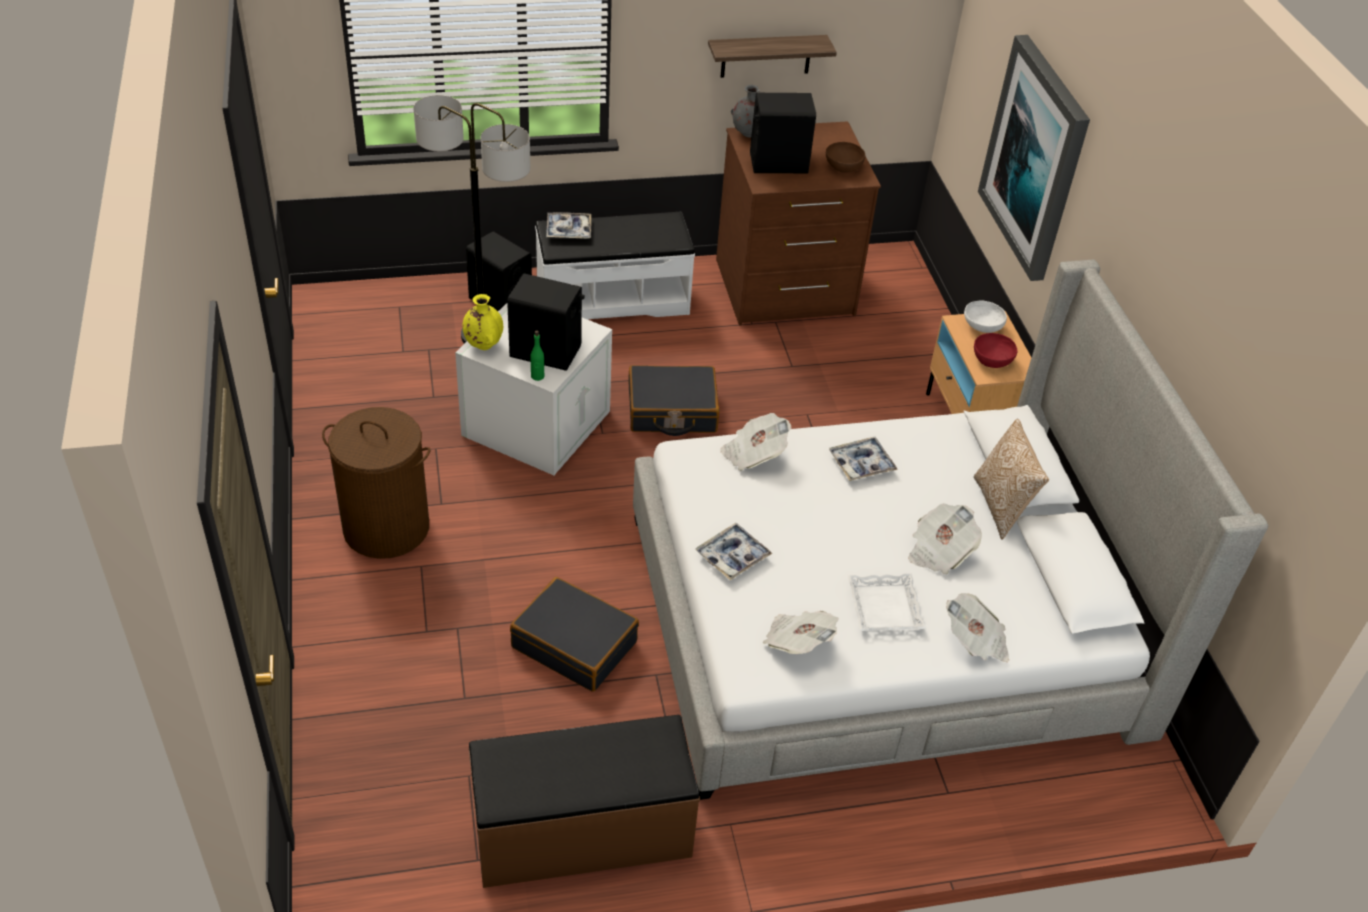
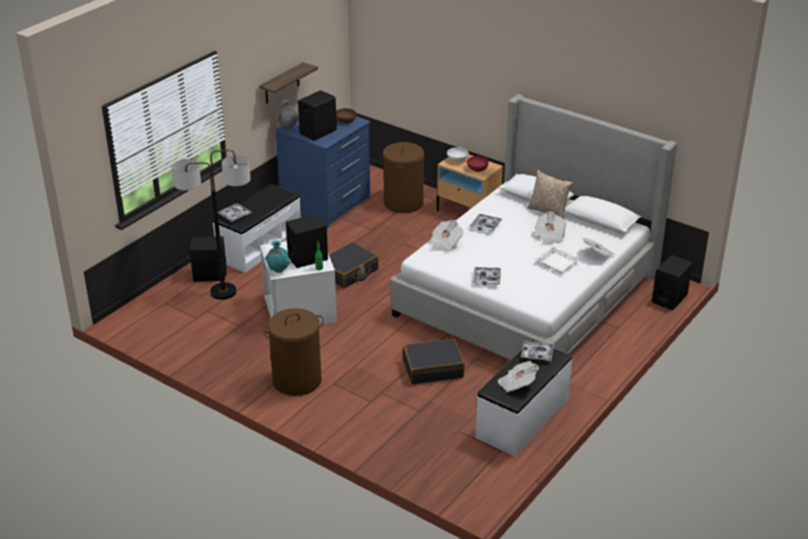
camera: 40 degrees left, 10 degrees down
(483, 345) = (278, 270): yellow vase -> turquoise vase
(582, 833) = (523, 418): brown bench -> white bench
(647, 746) = (537, 354): none -> tray
(785, 289) = (326, 203): brown dresser -> blue dresser
(797, 642) = (546, 289): newspaper -> newspaper (517, 384)
(892, 352) = (403, 203): none -> brown laundry basket
(1035, 158) = (447, 71): picture -> none
(1112, 806) = (669, 298): none -> black speaker

